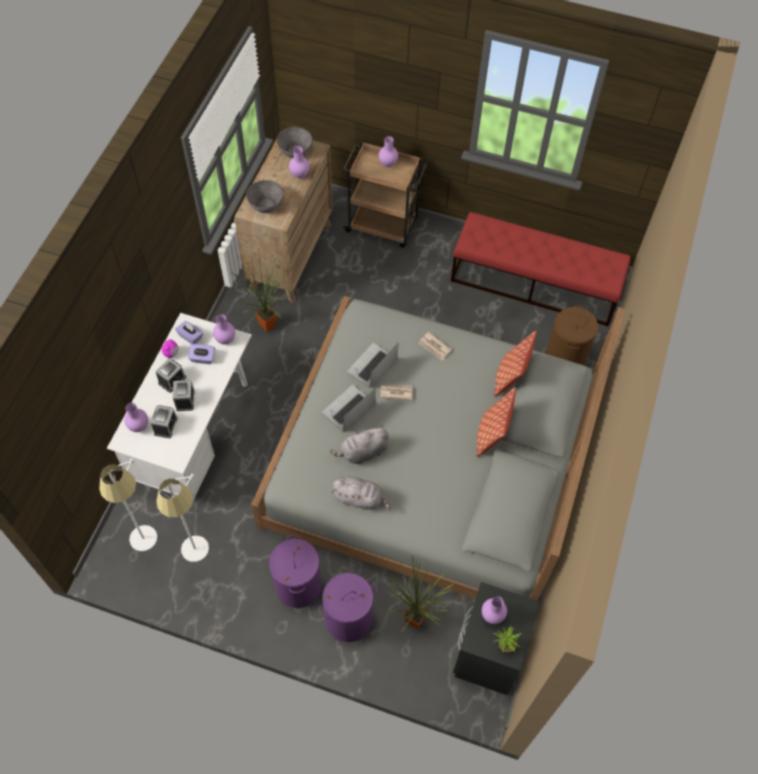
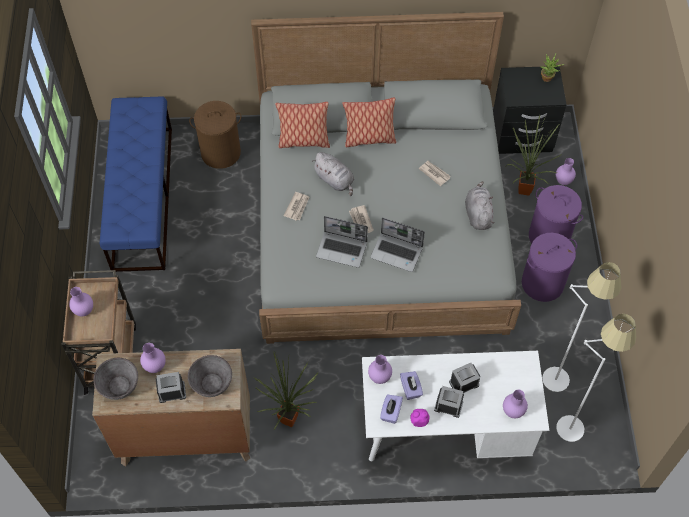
camera: 110 degrees left, 0 degrees up
(165, 426) = (500, 387): alarm clock -> alarm clock (172, 392)
(362, 452) = (434, 226): grey plush toy -> grey plush toy (335, 180)
(425, 477) = (434, 173): none -> newspaper
(492, 616) = (529, 92): purple vase -> purple vase (563, 181)
(535, 284) = (142, 197): red bench -> blue bench

